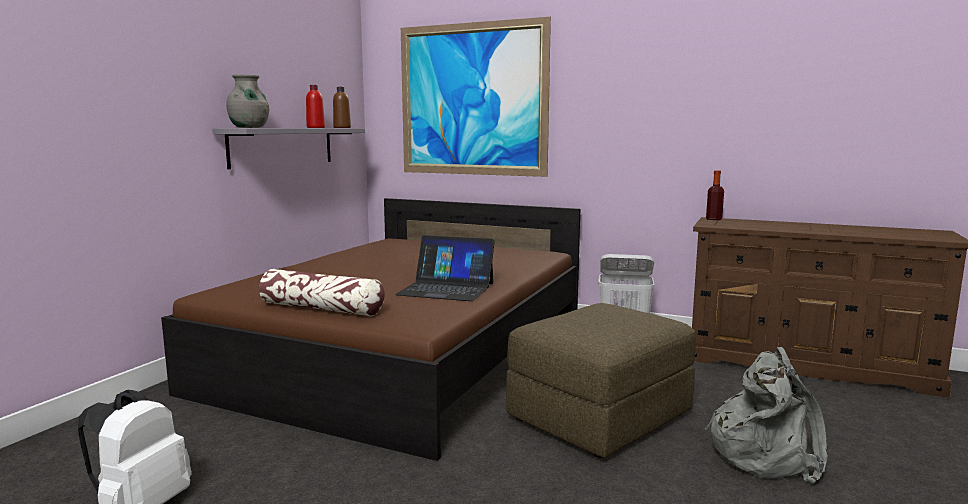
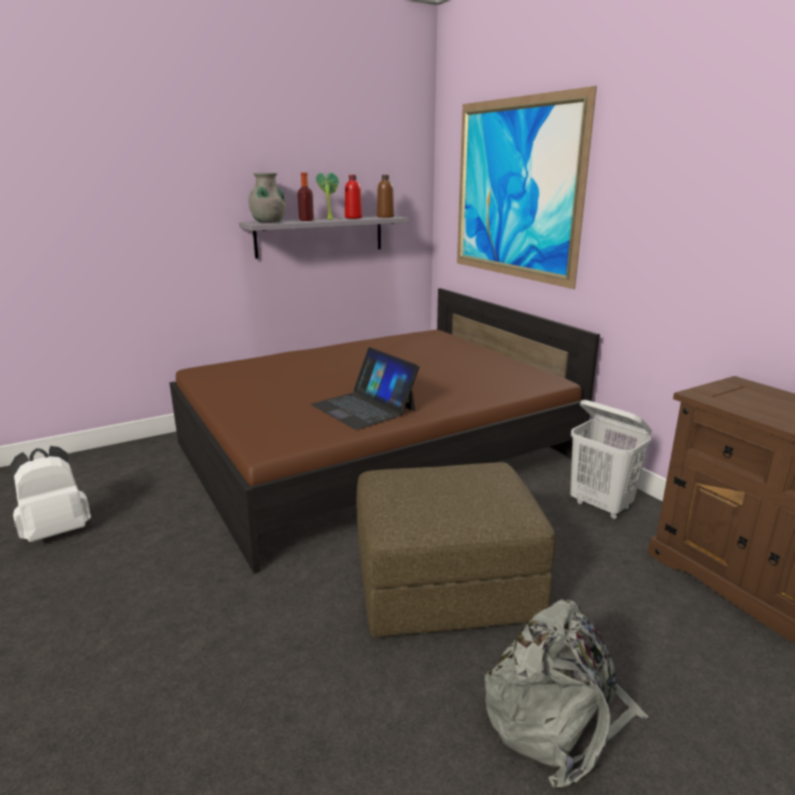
camera: 35 degrees right, 10 degrees up
(299, 127) = (329, 219): none -> potted plant
(322, 309) = (236, 406): pillow -> none
(714, 219) = (740, 384): bottle -> bottle (306, 220)

